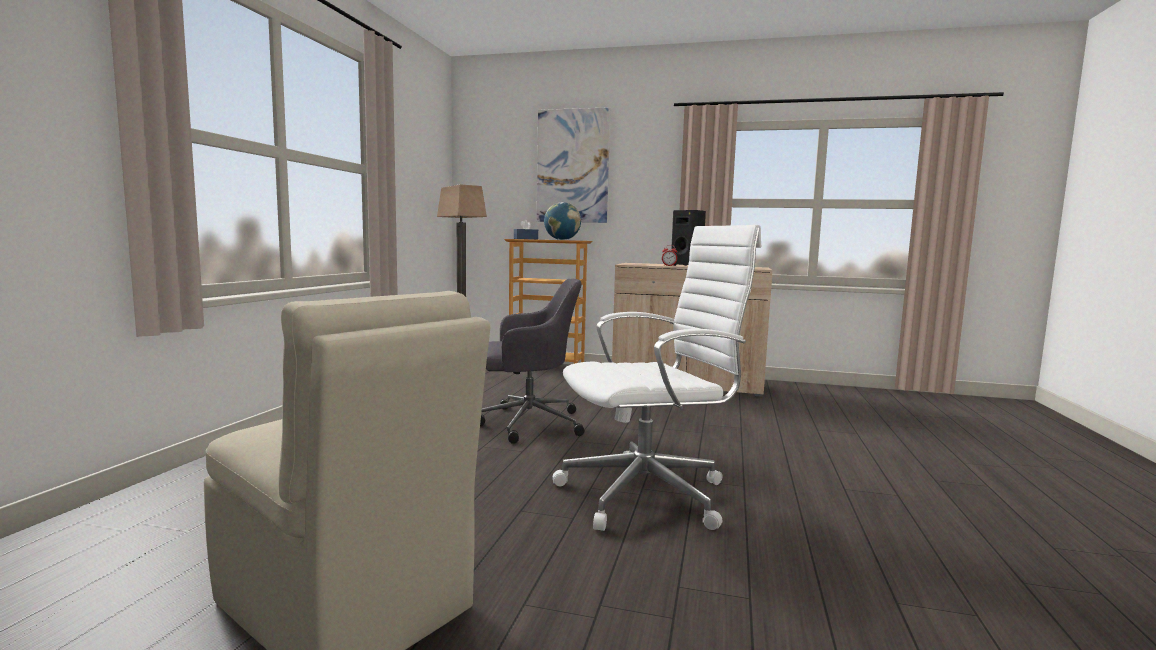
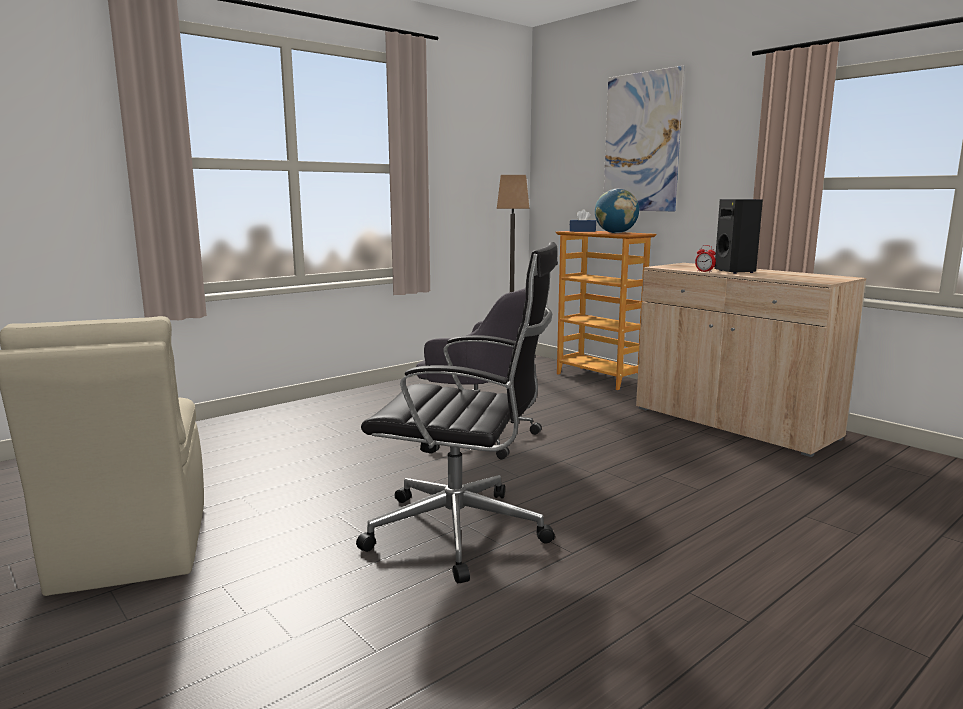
camera: 35 degrees right, 5 degrees up
(649, 494) = (463, 532): white office chair -> black office chair

